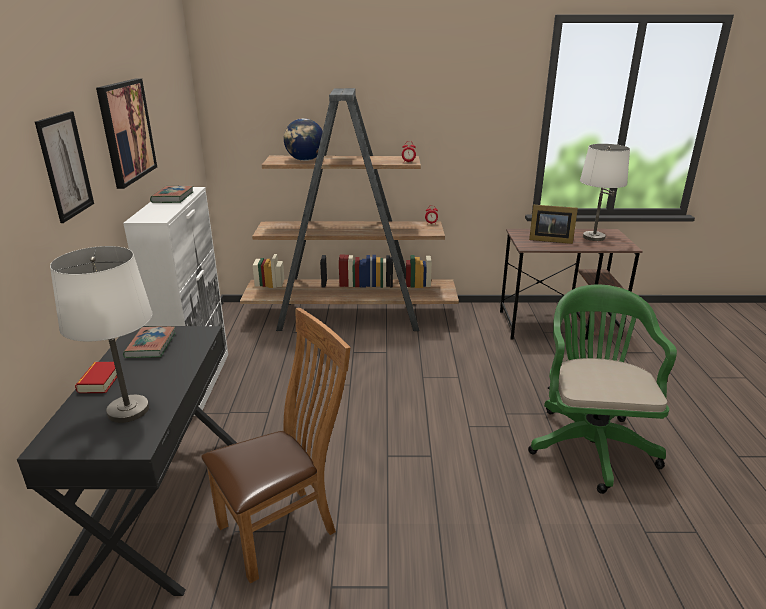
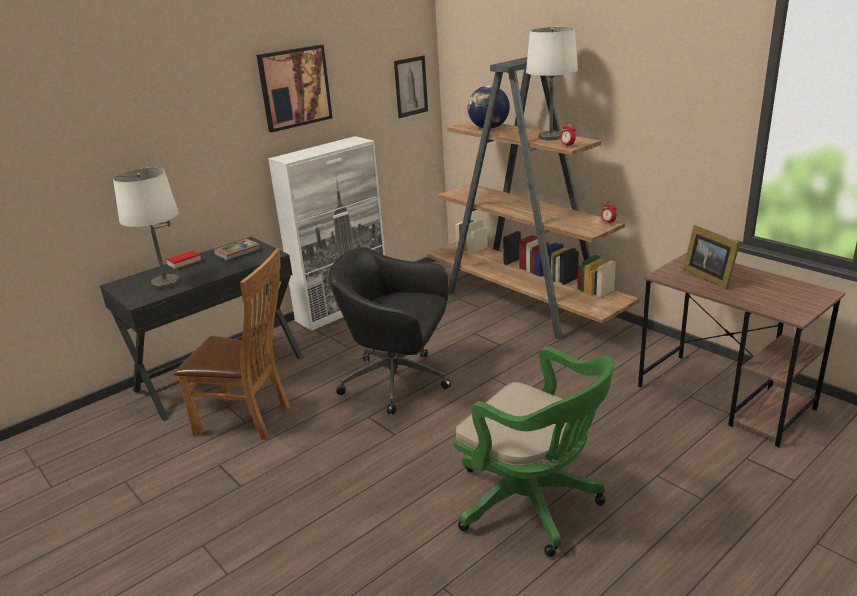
camera: 50 degrees right, 0 degrees up
(65, 166) = (202, 111): picture -> picture (411, 86)
(173, 197) = (334, 145): book -> none
(361, 416) = (398, 382): none -> black office chair
(590, 443) = (533, 504): green office chair -> green office chair turned 75 degrees clockwise
(593, 237) = (775, 291): white table lamp -> white table lamp (550, 137)

